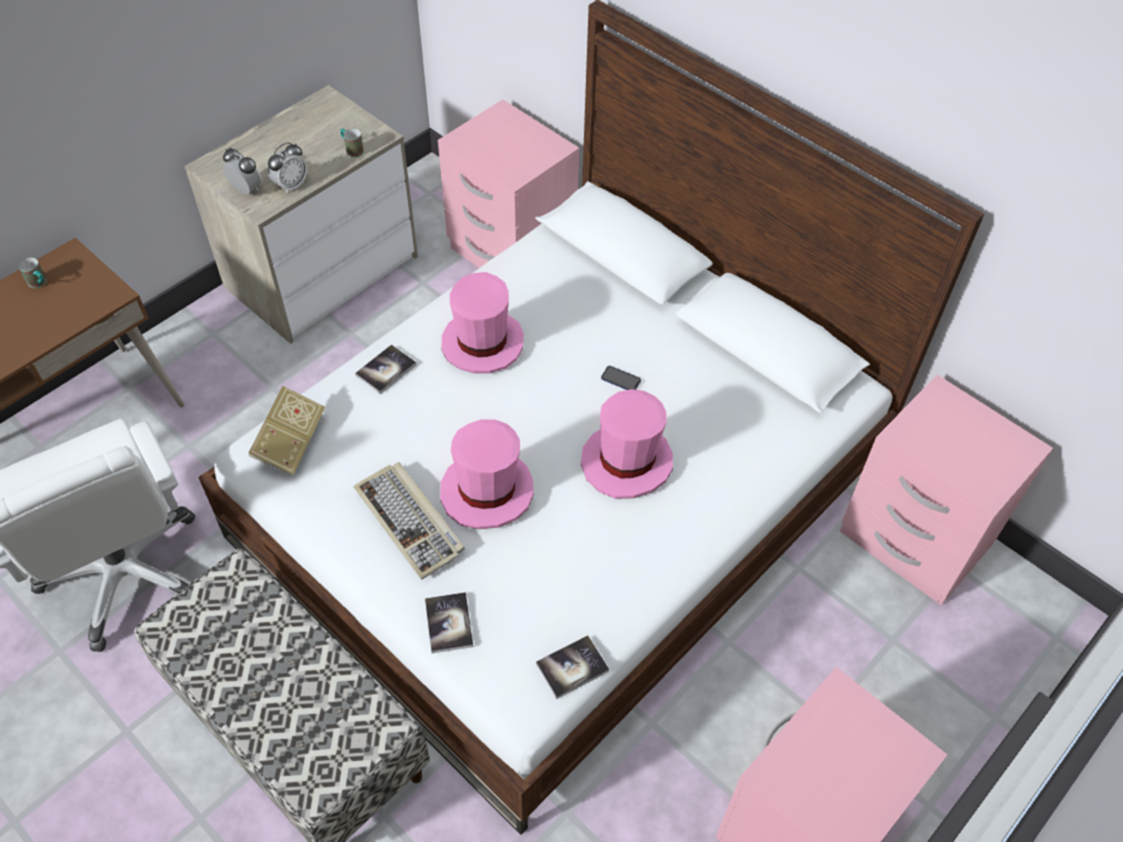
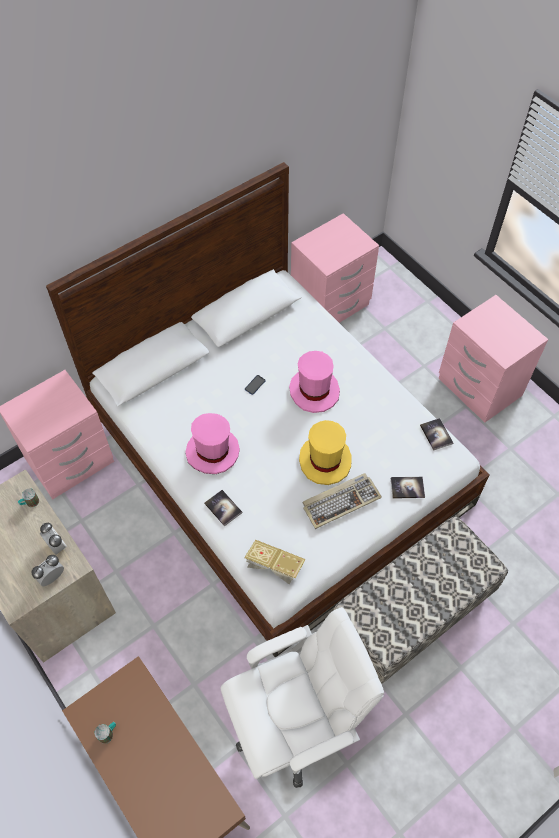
camera: 80 degrees left, 5 degrees up
(487, 491) = (325, 460): pink hat -> yellow hat

